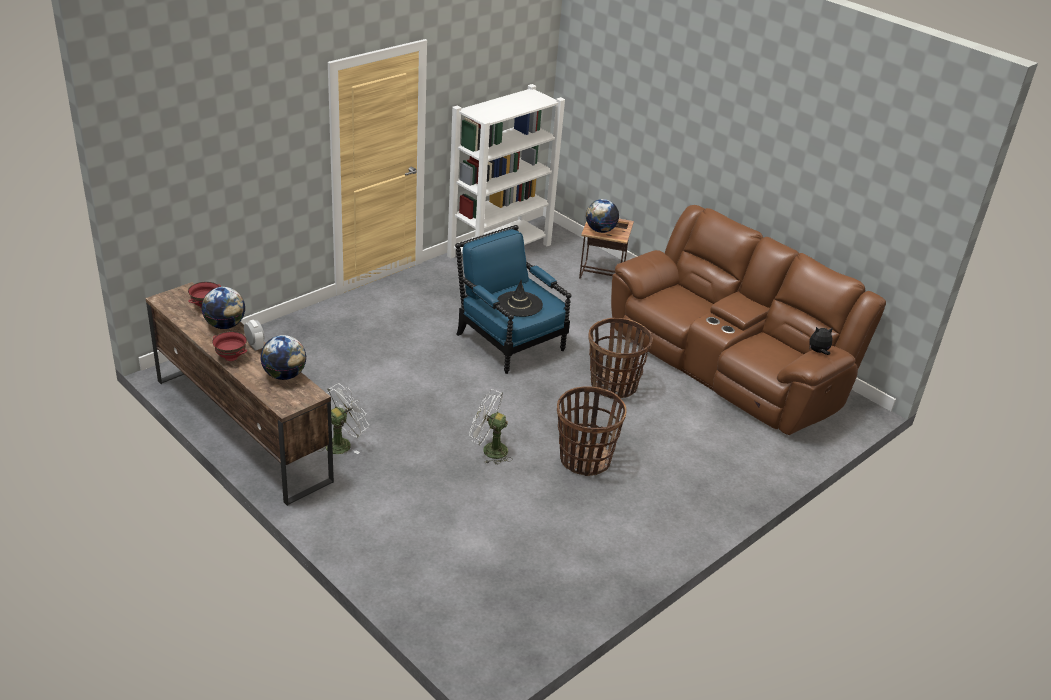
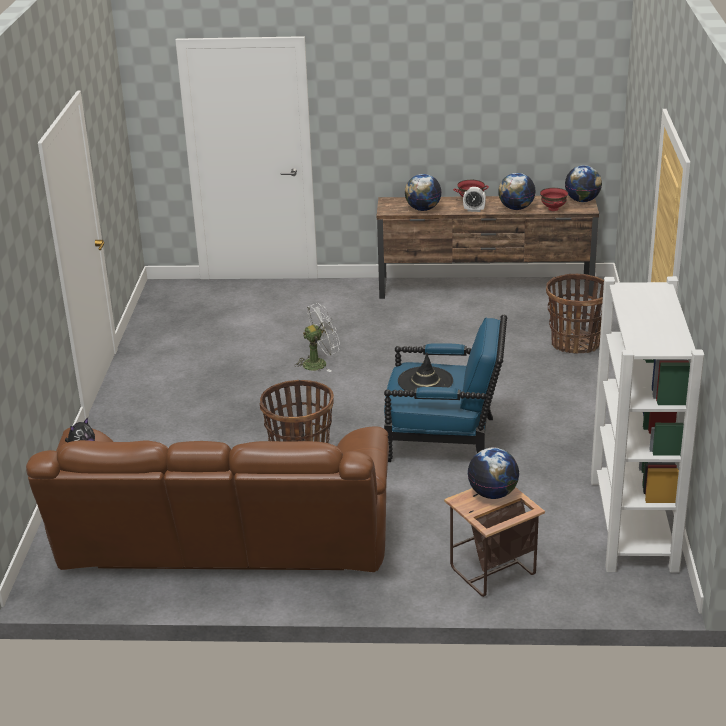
camera: 140 degrees right, 5 degrees down
(168, 298) = (582, 200): none -> globe
(342, 443) = (415, 314): white fan -> none
(584, 460) = (244, 395): basket -> basket (575, 343)

